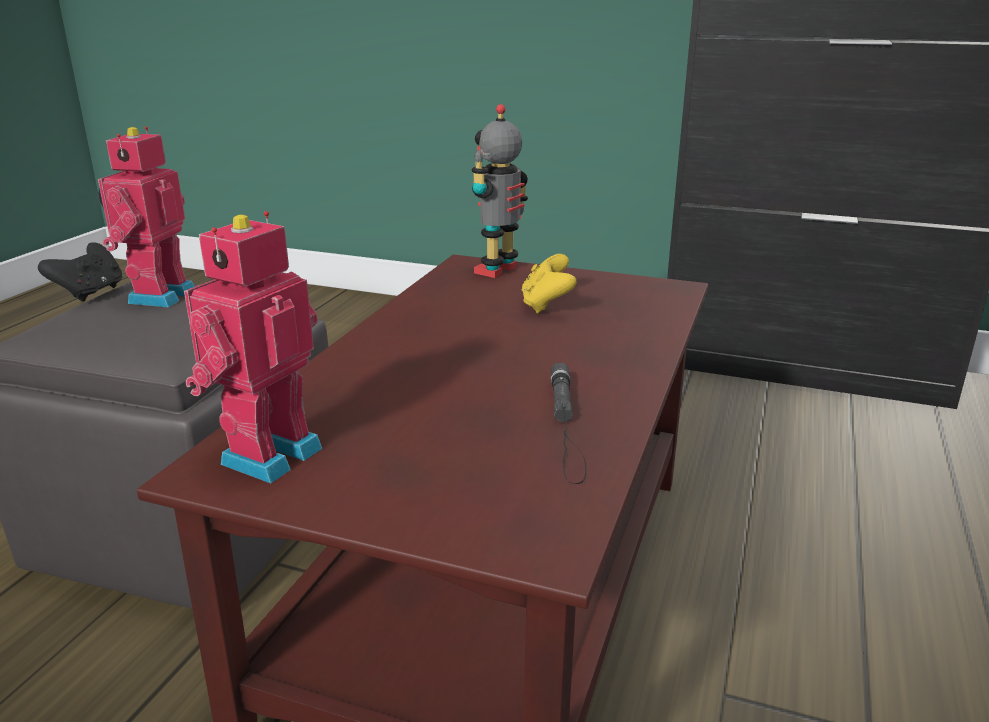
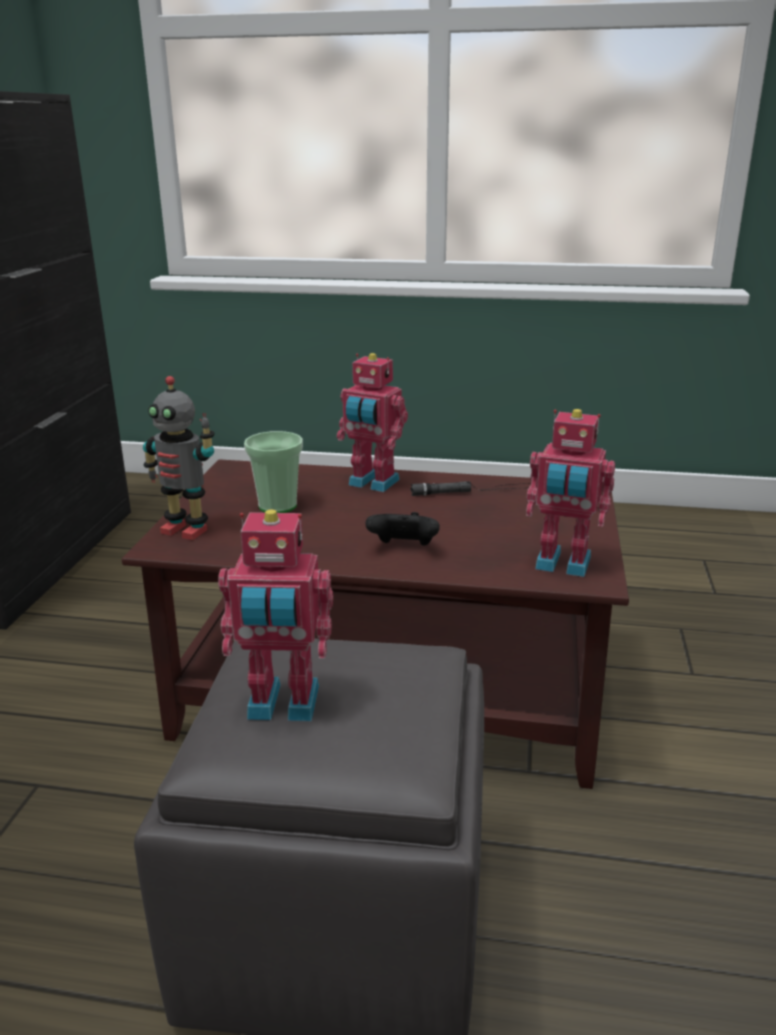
camera: 100 degrees left, 0 degrees up
(90, 293) = (275, 771): black game controller -> black game controller (403, 548)
(546, 305) = (277, 506): yellow game controller -> cup
(609, 357) = (372, 483): none -> toy robot

